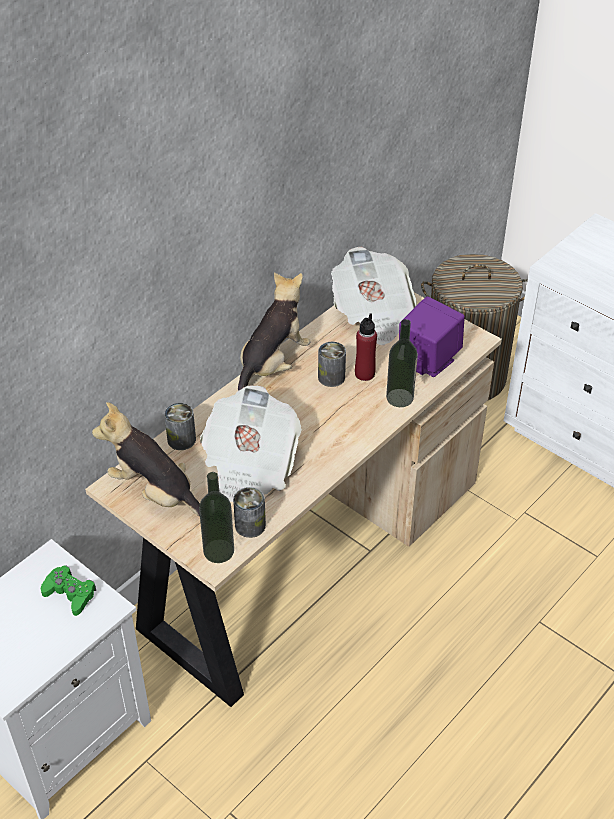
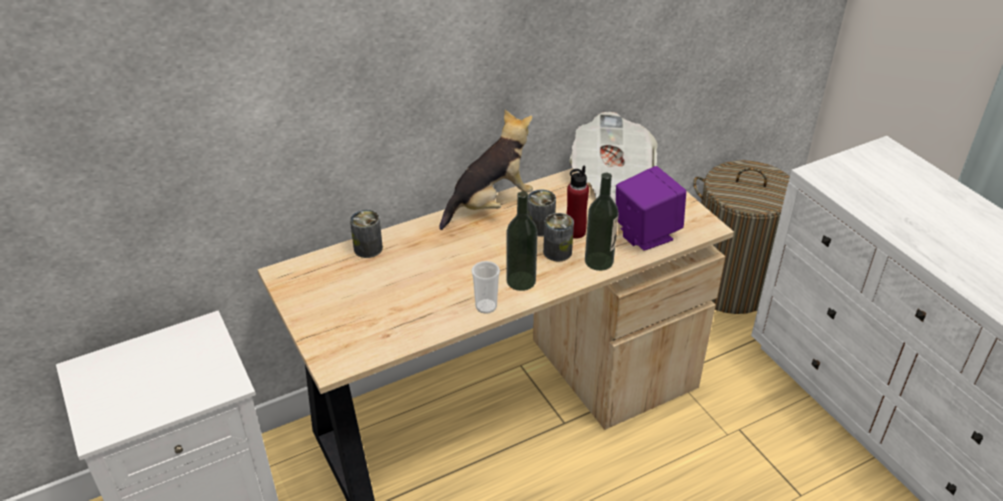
camera: 20 degrees right, 5 degrees down
(70, 594) = (204, 362): green game controller -> none
(157, 493) = (317, 289): plush toy -> none
(218, 551) = (343, 356): bottle -> bottle (521, 281)
(249, 465) = (418, 286): newspaper -> none
(250, 525) = (386, 341): can -> can (557, 252)
(322, 468) = (486, 306): none -> cup

